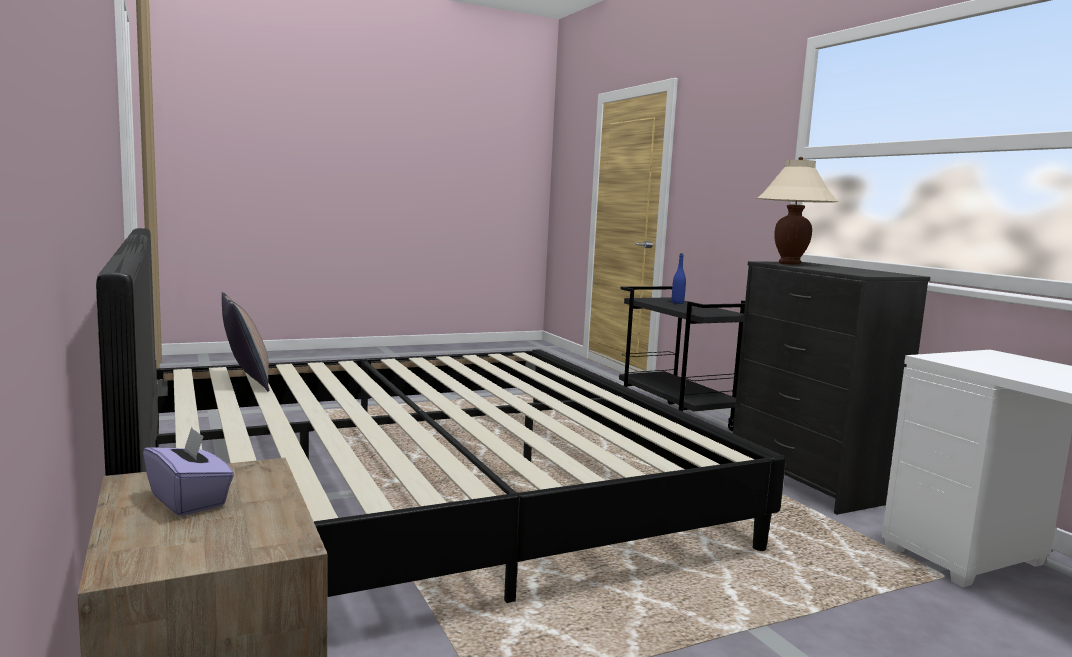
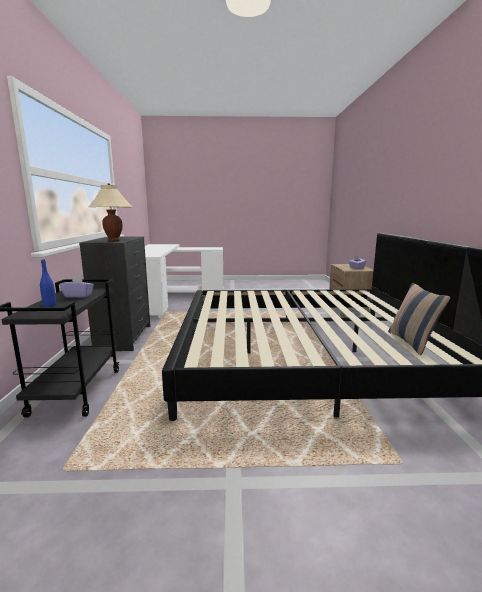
camera: 155 degrees left, 5 degrees up
(694, 309) = (78, 295): none -> purple tissue box

